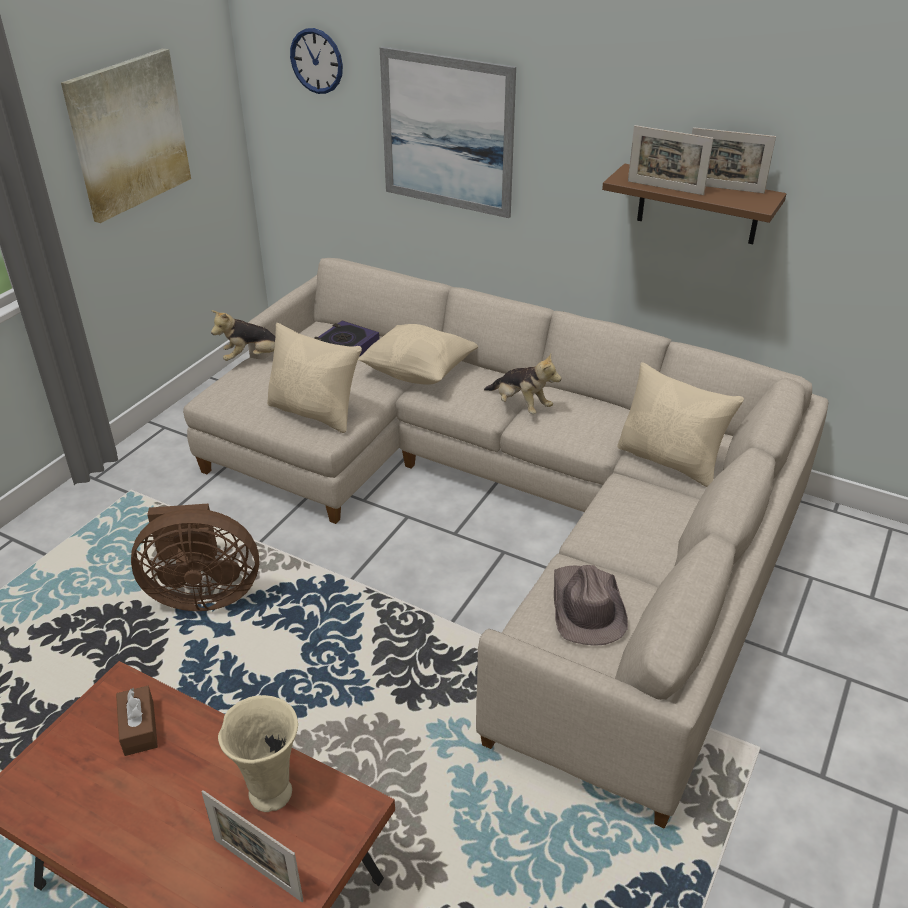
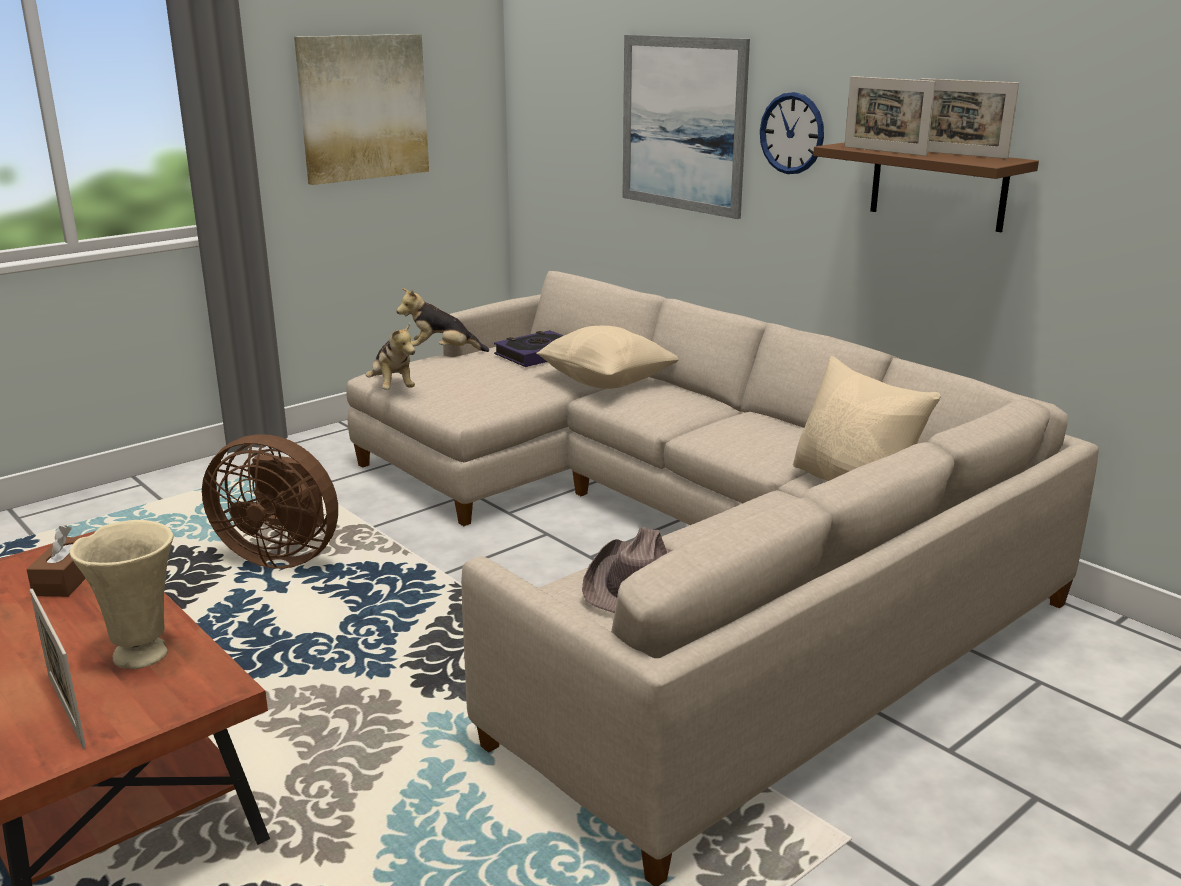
camera: 20 degrees right, 15 degrees down
(315, 412) = (469, 397): beige pillow -> none
(316, 61) = (570, 59): wall clock -> wall clock (792, 133)
(520, 405) = (701, 419): plush toy -> plush toy (392, 388)

